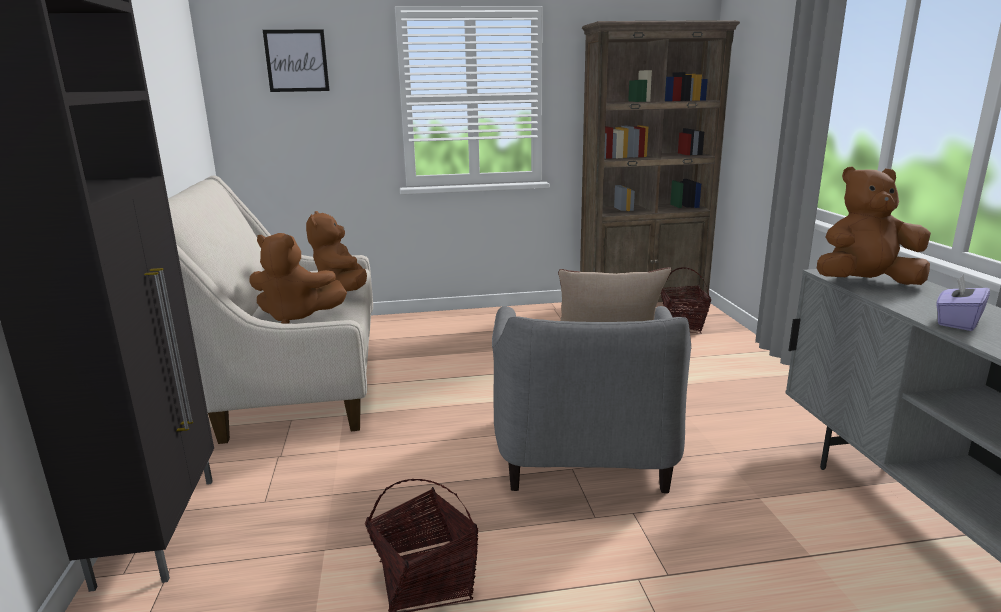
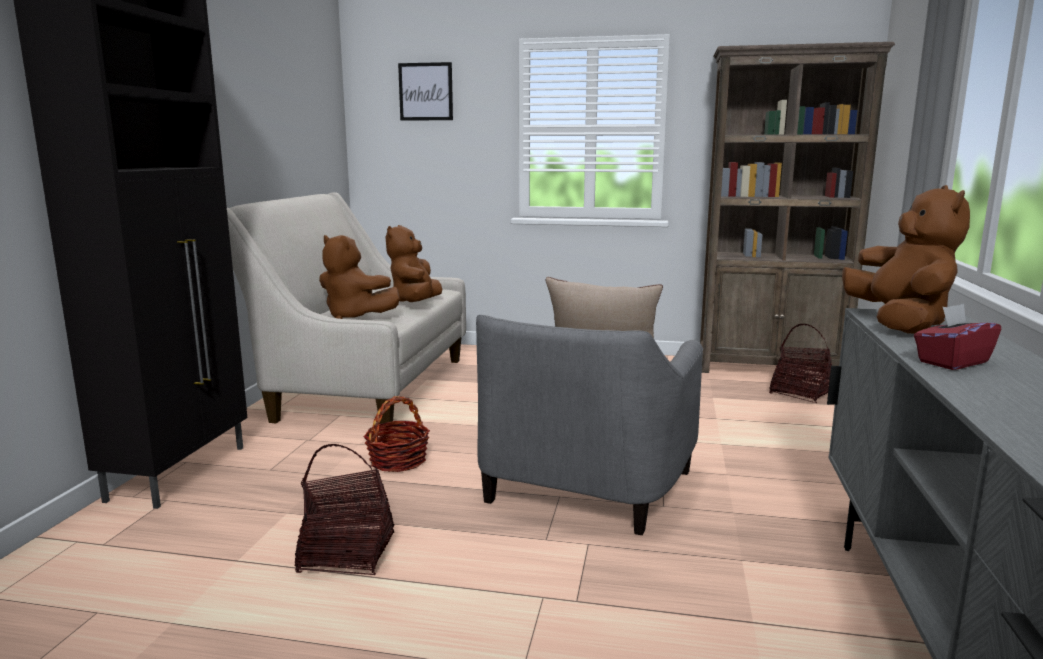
camera: 20 degrees right, 5 degrees down
(394, 462) = (398, 461): none -> basket
(865, 283) = (899, 324): brown plush toy -> brown plush toy turned 75 degrees clockwise
(957, 322) = (952, 362): purple tissue box -> red tissue box

